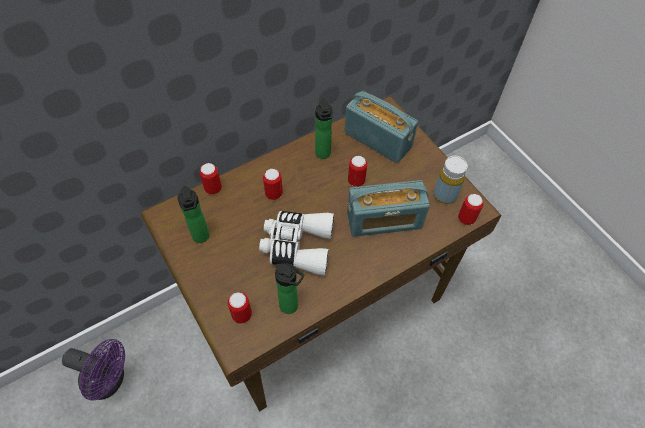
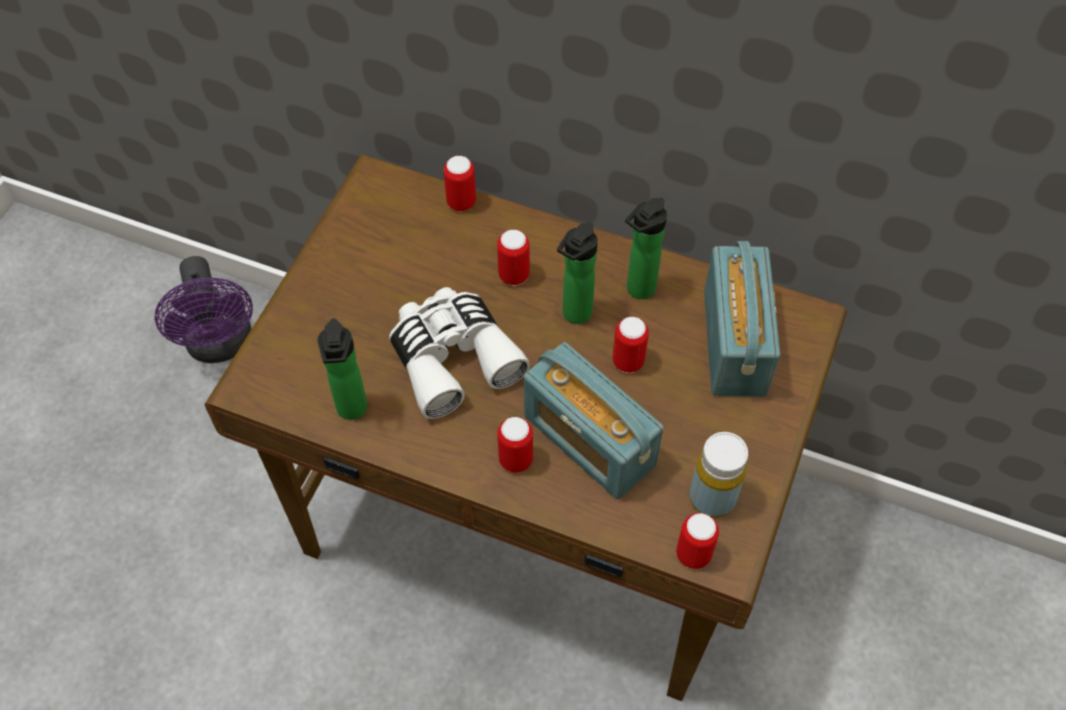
camera: 55 degrees right, 0 degrees up
(201, 238) = (374, 242): bottle -> bottle (574, 315)
(242, 315) = (298, 363): can -> can (515, 460)

